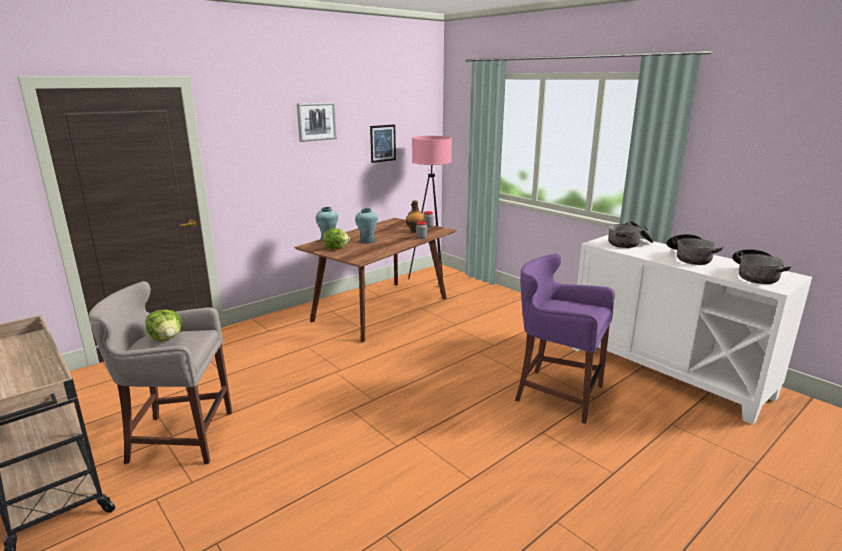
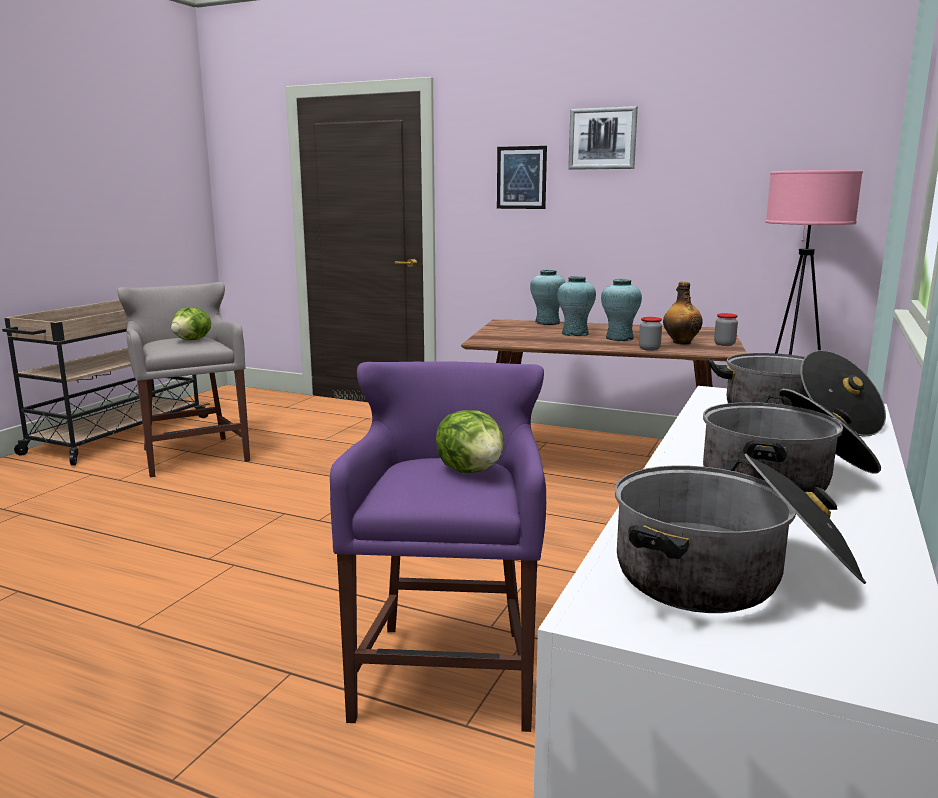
camera: 65 degrees right, 5 degrees down
(335, 248) = (515, 329): lettuce -> lettuce (471, 470)
(383, 143) = (738, 184): picture -> picture (521, 177)
(391, 237) = (619, 338): none -> turquoise vase

